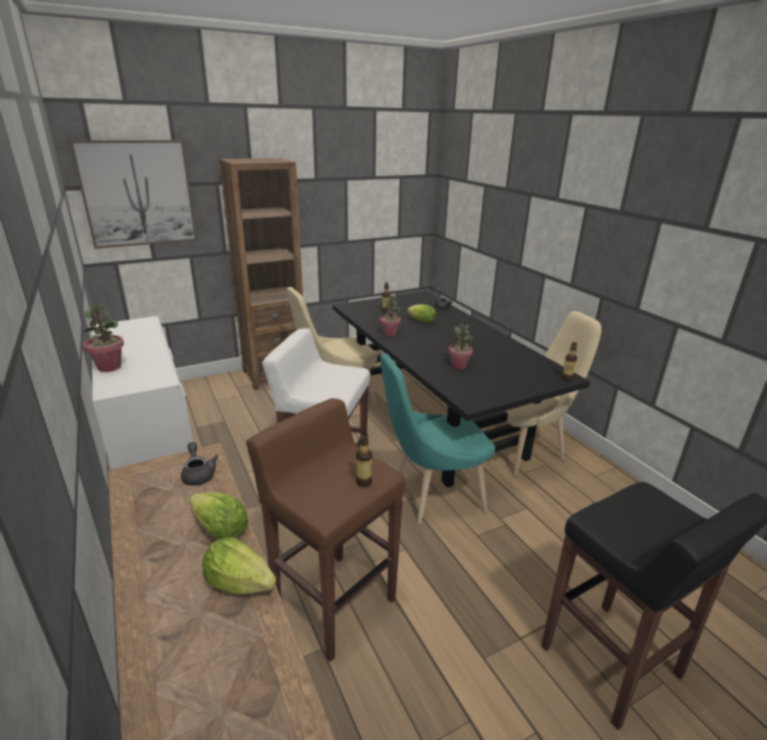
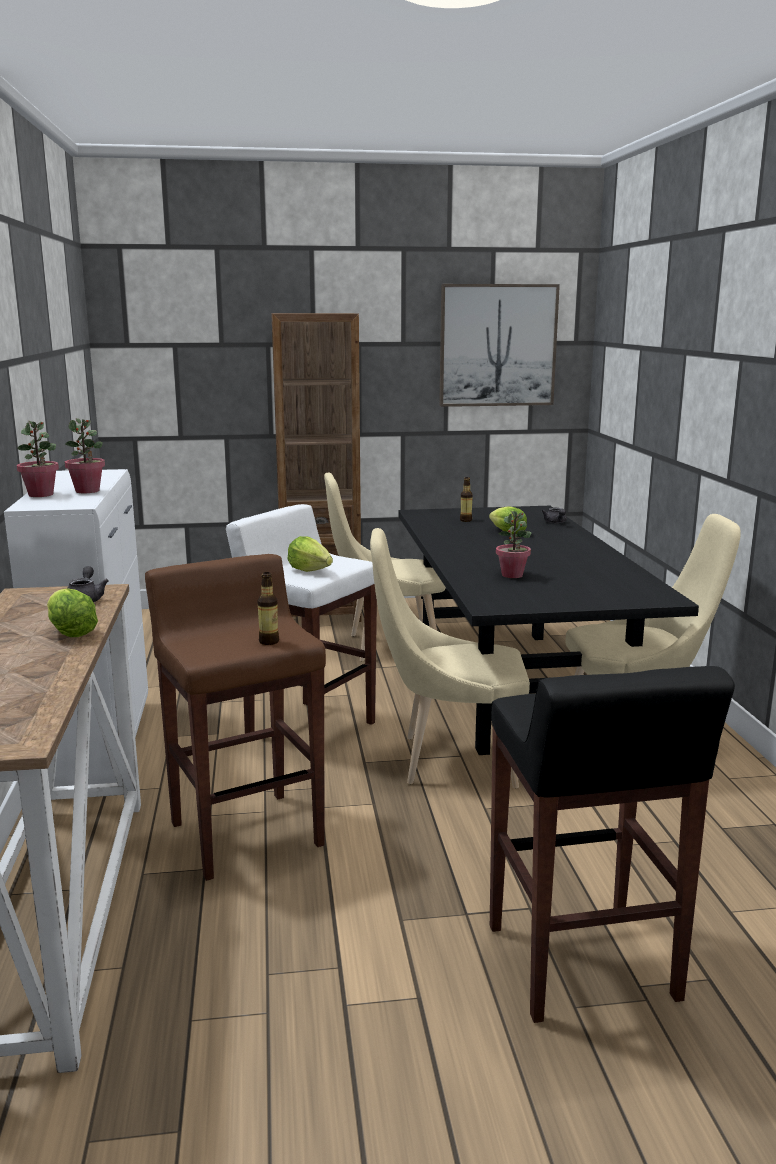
camera: 20 degrees right, 10 degrees down
(138, 194) = (170, 354): picture -> picture (498, 345)
(239, 583) = (56, 662): lettuce -> lettuce (310, 570)
(390, 334) = (447, 540): potted plant -> potted plant (87, 491)
(431, 496) = (449, 760): turquoise chair -> beige chair
(567, 378) = (663, 600): bottle -> none

